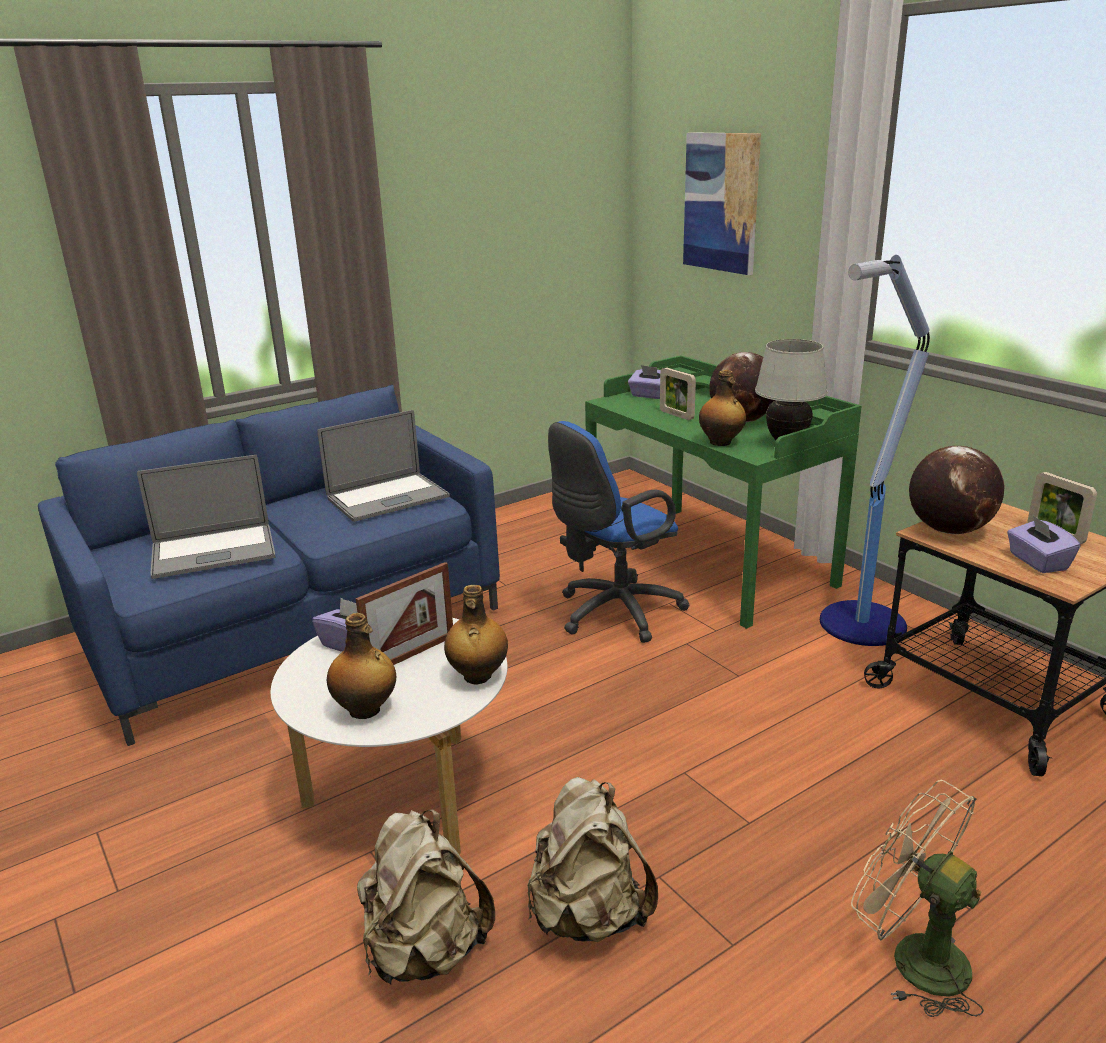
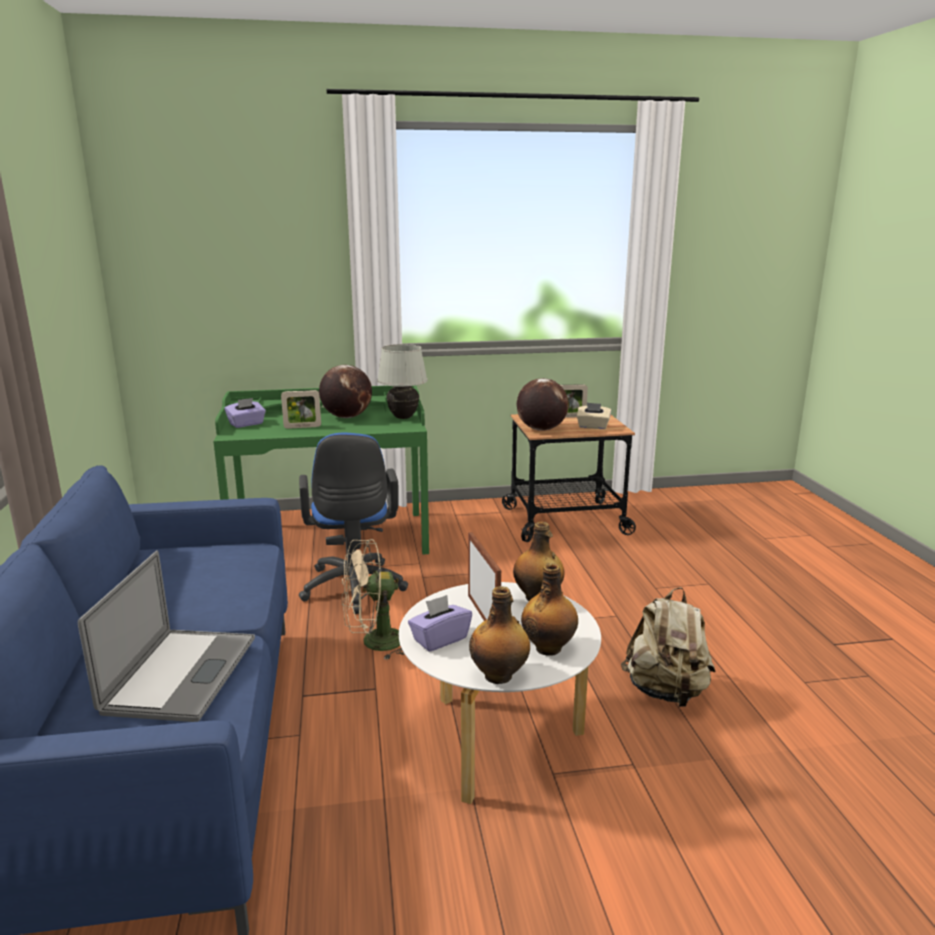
camera: 65 degrees left, 5 degrees down
(388, 498) = (205, 564): laptop -> none
(424, 951) = (670, 767): beige backpack -> none
(721, 202) = (227, 261): picture -> none
(721, 442) = (375, 429): bottle -> bottle (499, 675)
(860, 625) = (465, 523): floor lamp -> none
(913, 957) = (733, 607): beige fan -> beige fan (374, 643)
(1037, 562) = (593, 427): purple tissue box -> beige tissue box

